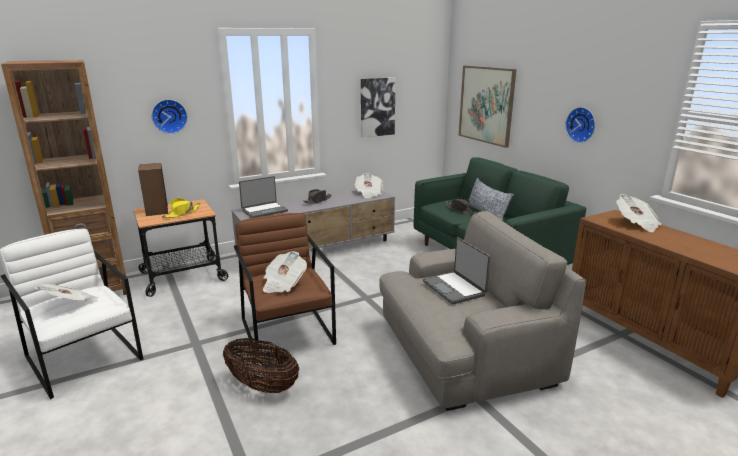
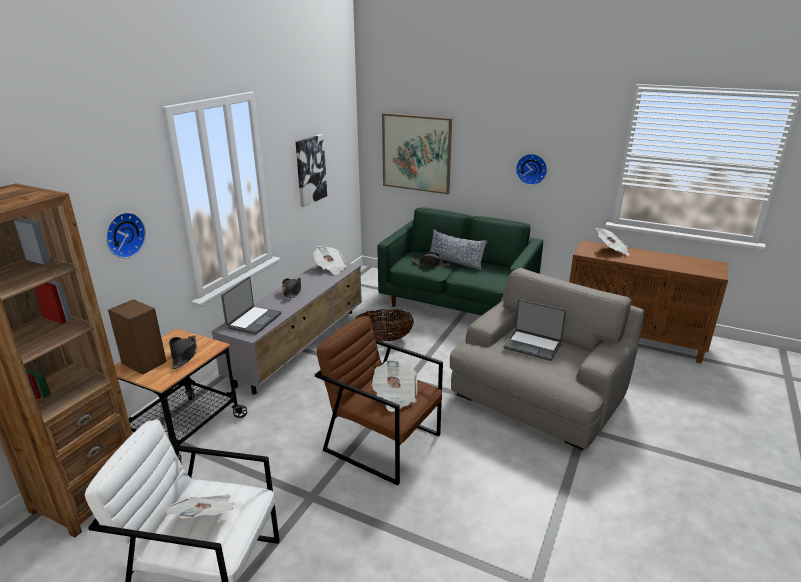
camera: 35 degrees left, 5 degrees up
(182, 213) = (184, 355): yellow hat -> black hat
(262, 385) = (430, 503): basket -> basket (384, 339)

